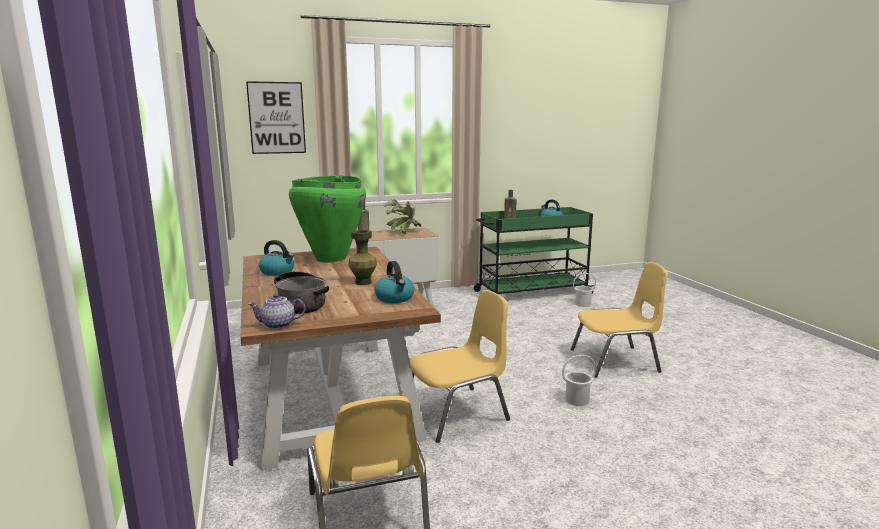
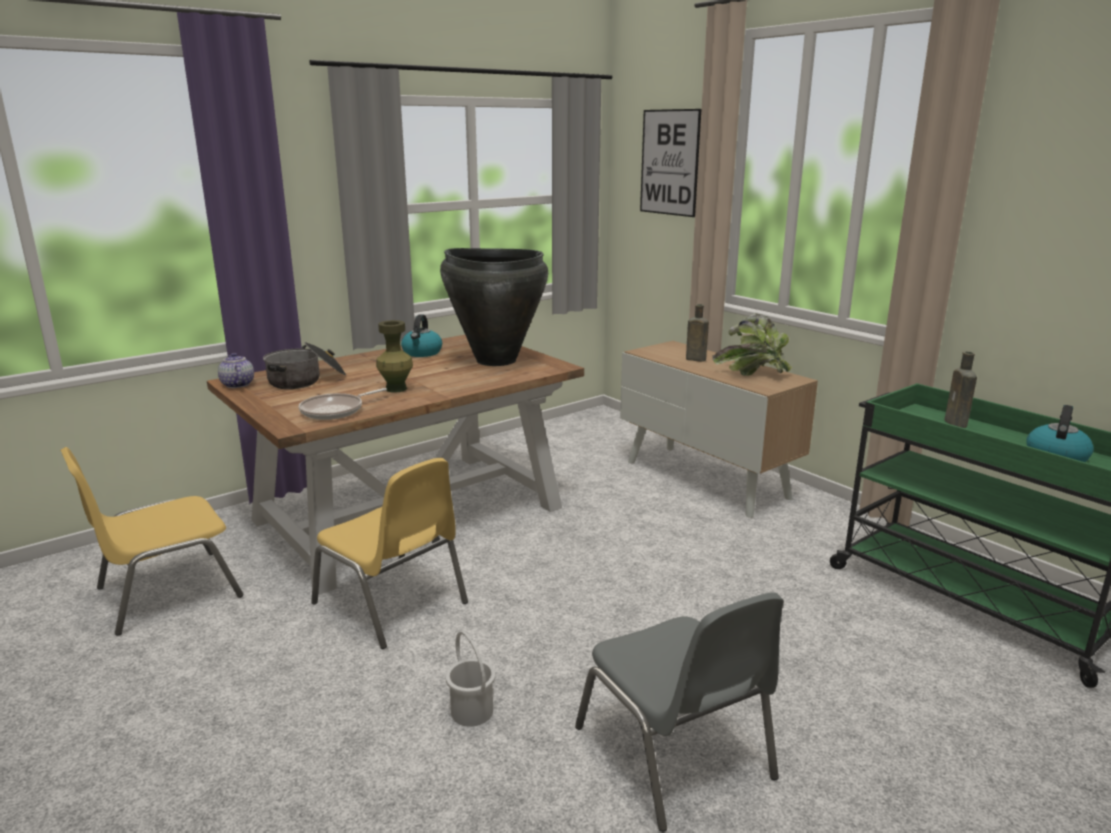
camera: 70 degrees right, 5 degrees up
(331, 258) = (496, 360): green vase -> black vase
(395, 298) = (335, 411): kettle -> frying pan
(582, 304) = (991, 679): white bucket -> none
(616, 361) = (676, 754): yellow chair -> grey chair

